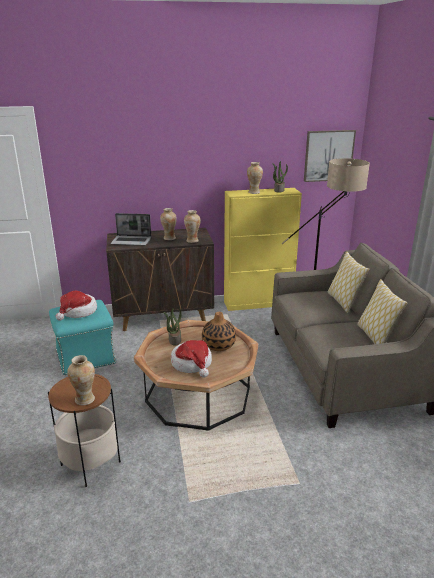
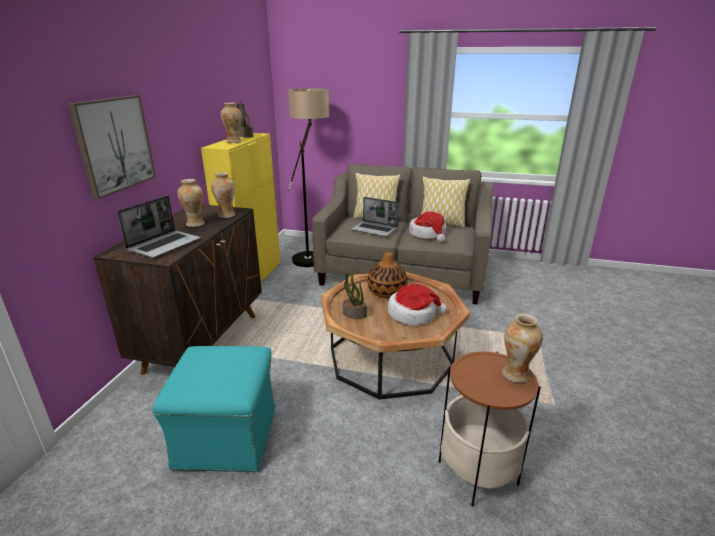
camera: 65 degrees left, 0 degrees up
(78, 312) = (215, 370): hat -> hat (428, 234)
(310, 307) = (375, 230): none -> laptop
(328, 155) = (258, 92): picture -> picture (114, 144)

